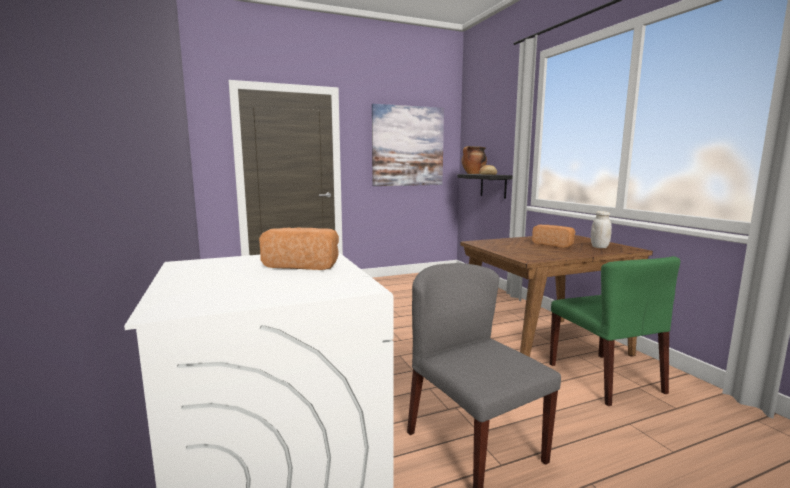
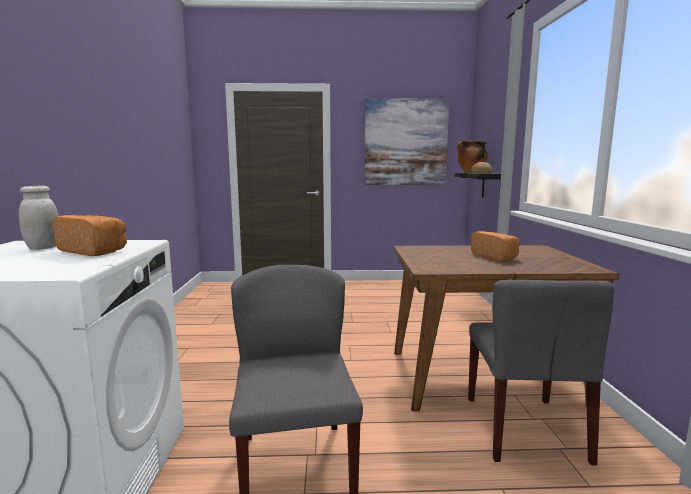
camera: 20 degrees right, 0 degrees up
(599, 247) = (549, 263): white jar -> white jar (43, 248)
(605, 378) = (525, 428): green chair -> grey chair

